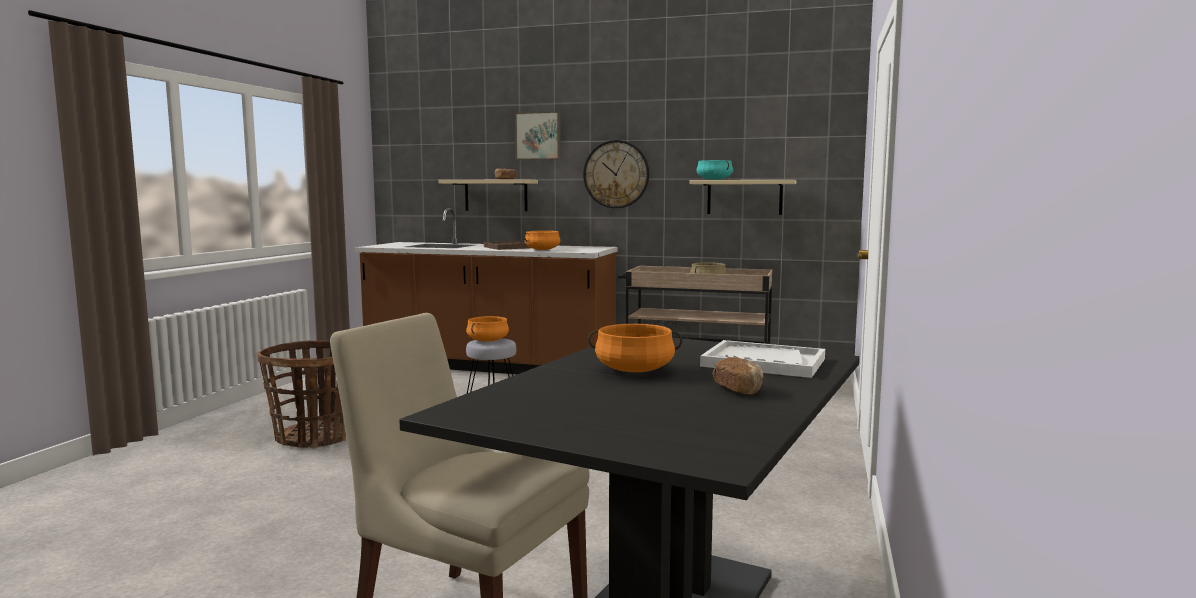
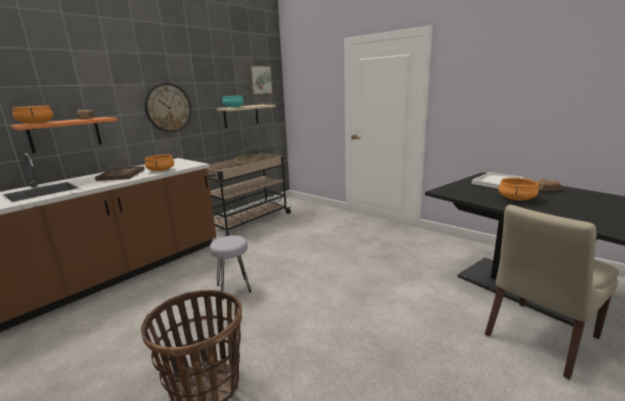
camera: 65 degrees left, 10 degrees up
(487, 340) = (225, 242): orange cooking pot -> orange cooking pot (35, 123)
(496, 195) = (65, 134): beige shelf -> orange shelf
(538, 136) = (98, 79): picture -> picture (260, 80)

